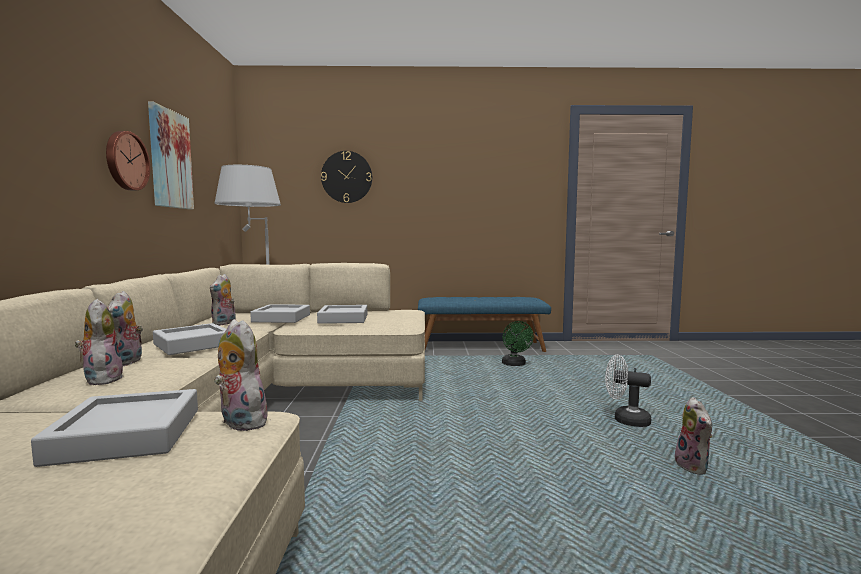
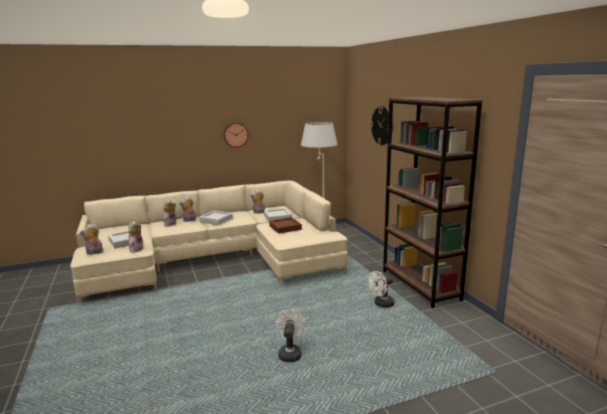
camera: 70 degrees right, 10 degrees up
(169, 159) = (268, 126): picture -> none
(343, 319) = (285, 228): grey tray -> brown tray
(481, 346) = (420, 285): blue bench -> brown bookcase
(515, 364) = (381, 304): green fan -> white fan
(694, 468) = (228, 374): plush toy -> plush toy (94, 253)

